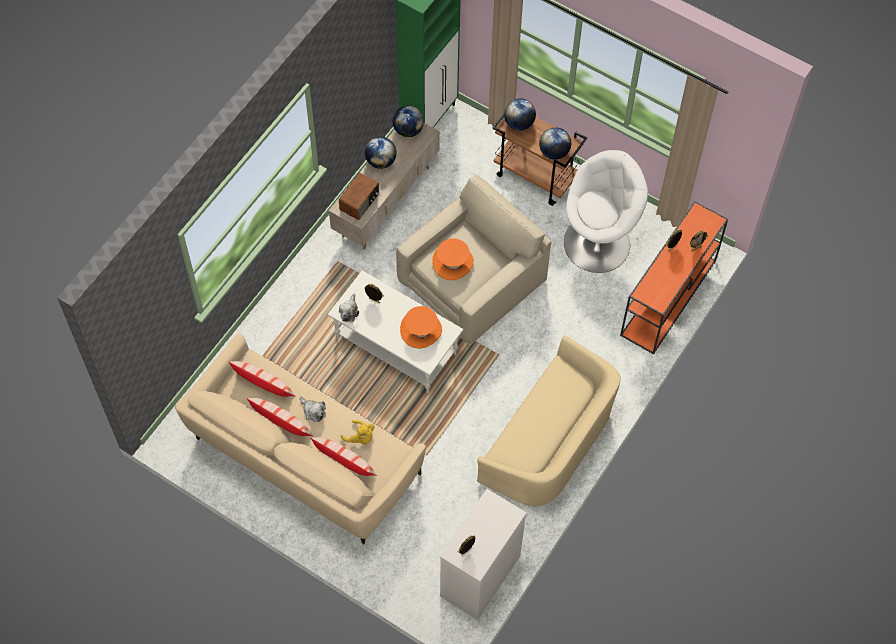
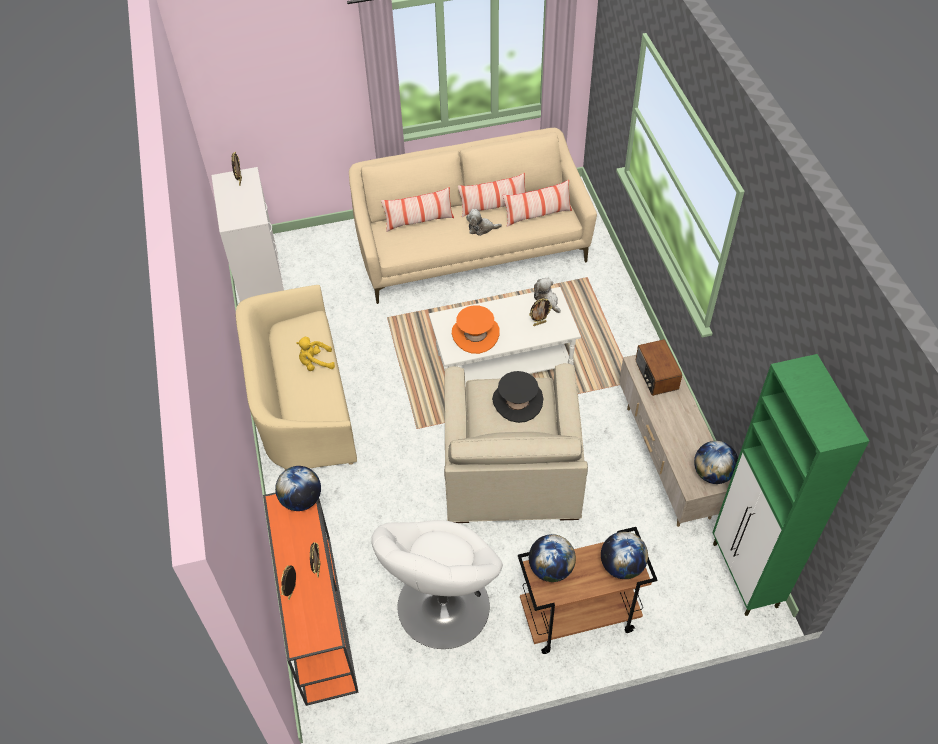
camera: 135 degrees right, 10 degrees down
(360, 437) = (427, 240): yellow plush toy -> yellow plush toy (315, 363)
(381, 161) = (691, 423): globe -> globe (301, 500)
(453, 262) = (517, 402): orange hat -> black hat

